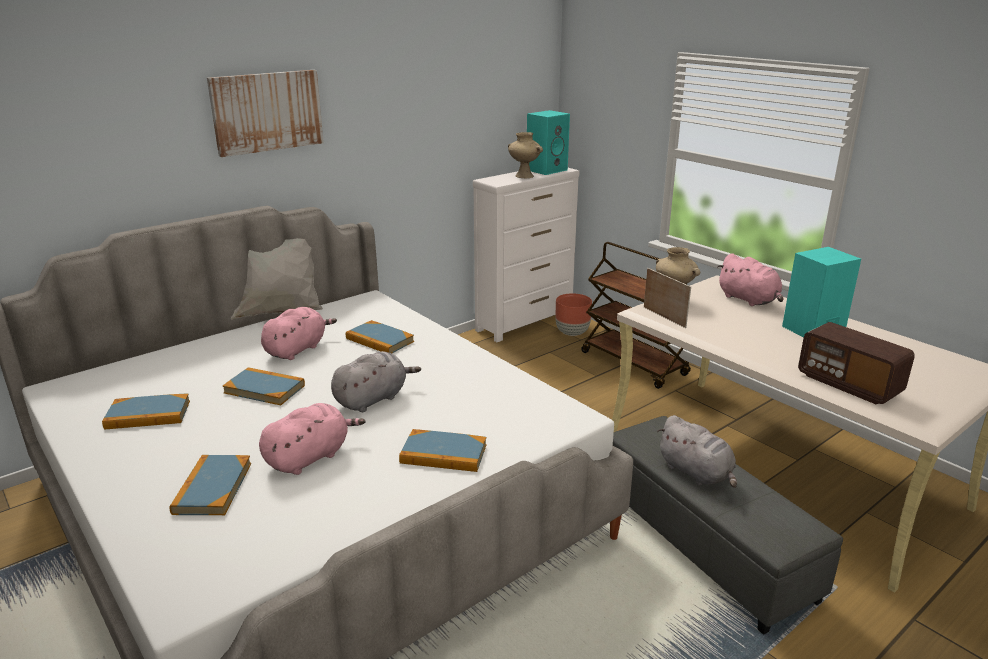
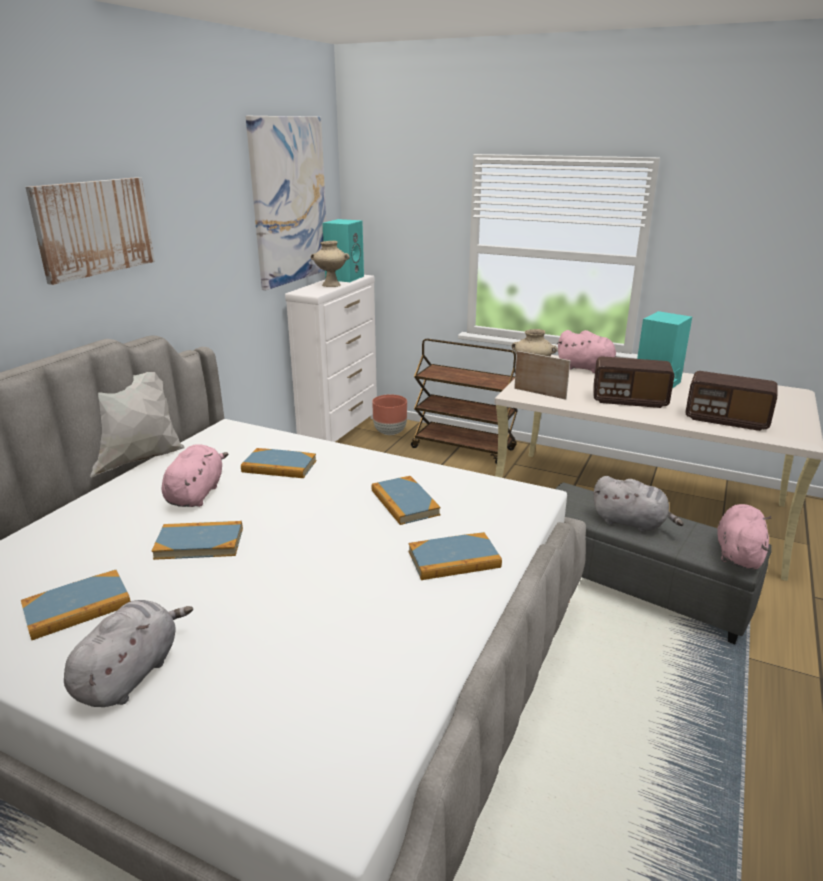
camera: 25 degrees left, 0 degrees up
(212, 488) = (244, 666): book -> book (404, 503)
(310, 457) = (323, 600): pink plush toy -> pink plush toy (738, 553)
(373, 399) = (330, 525): grey plush toy -> grey plush toy (131, 674)
(489, 91) = (289, 201): none -> picture
(756, 341) = (629, 400): none -> radio

